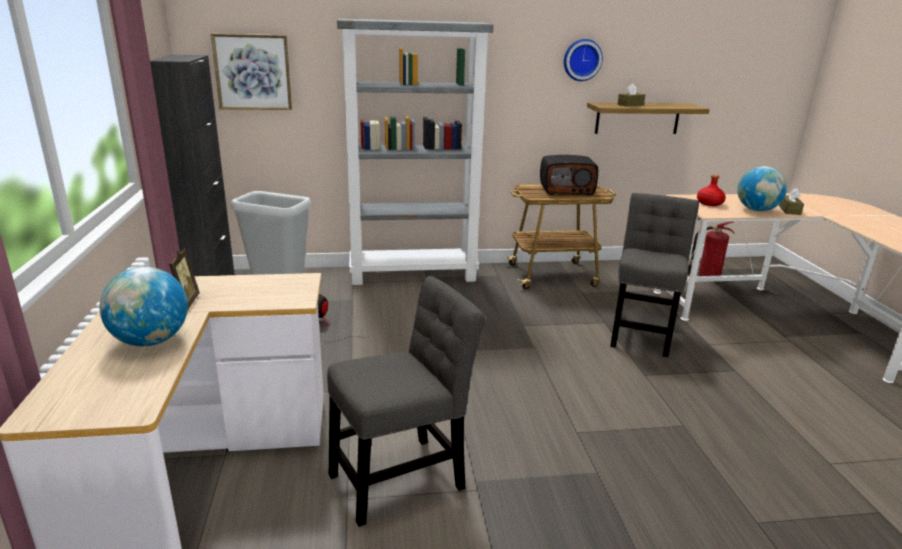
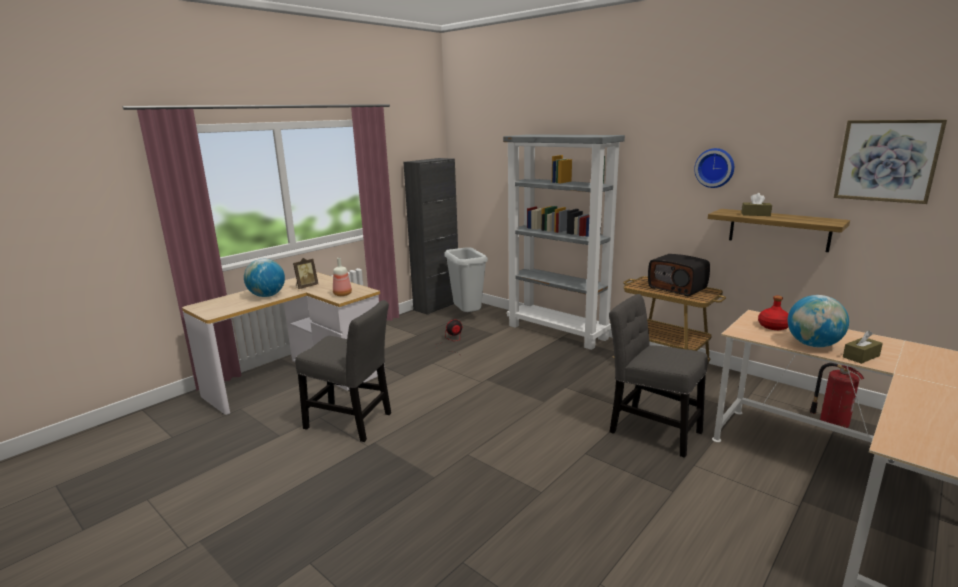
camera: 50 degrees right, 5 degrees down
(253, 72) = (481, 170): picture -> picture (886, 161)
(284, 294) = (343, 294): none -> bottle
(642, 332) = (651, 430): grey chair -> grey chair turned 120 degrees counterclockwise

